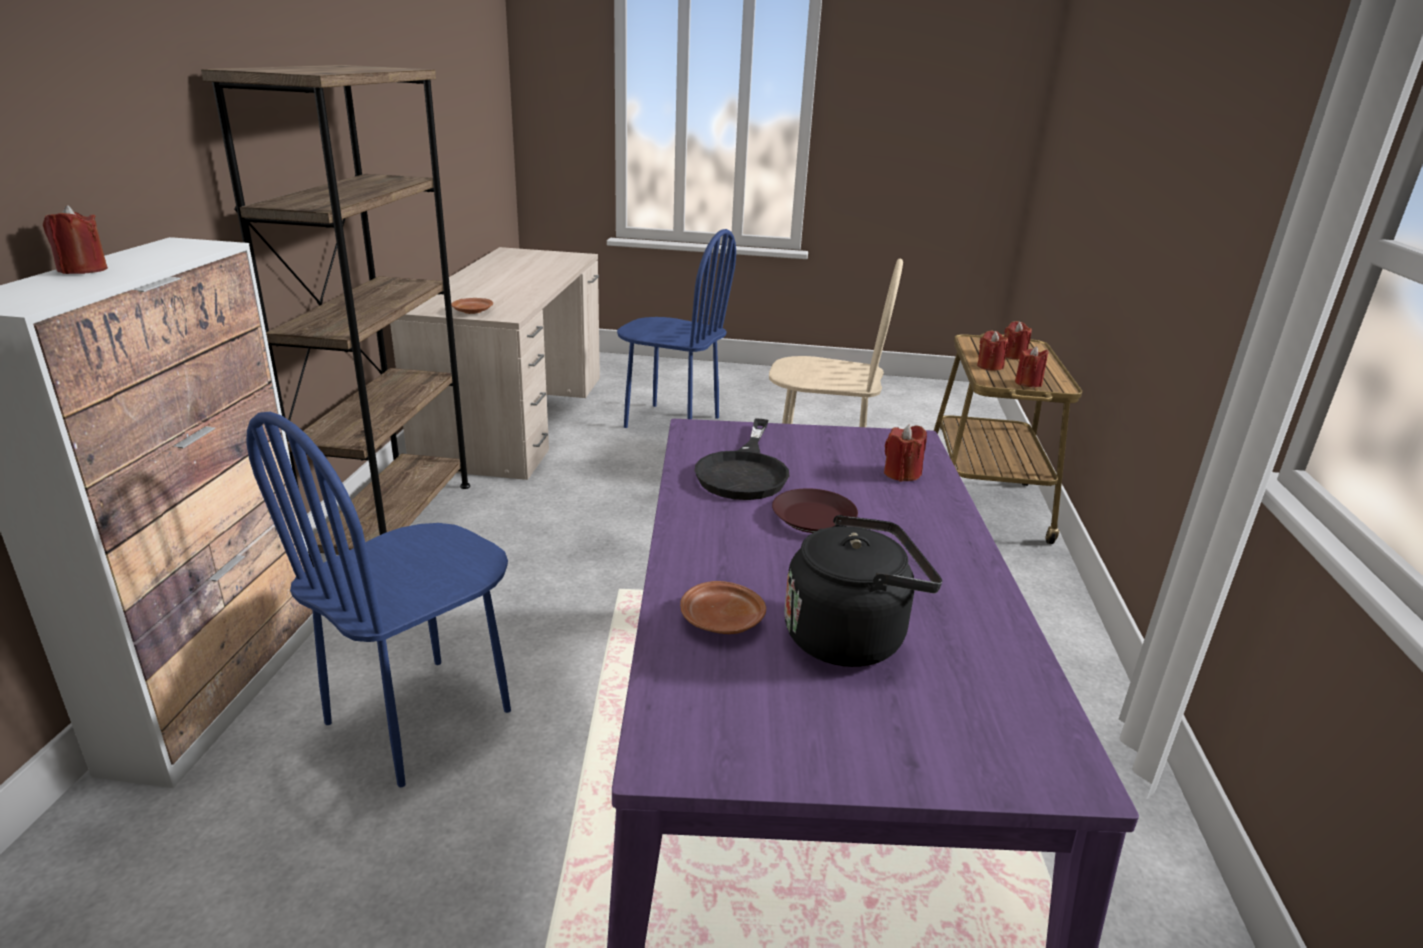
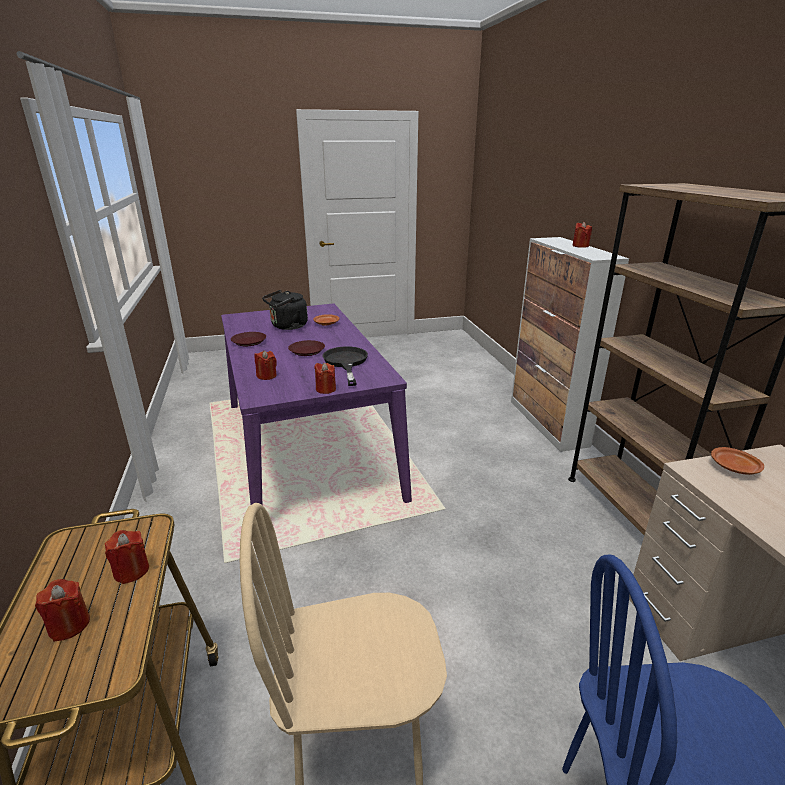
camera: 160 degrees right, 0 degrees up
(419, 717) = (466, 432): blue chair -> none
(962, 585) = (248, 342): none -> brown plate
(1028, 383) = (106, 534): red candle -> red candle (325, 389)

